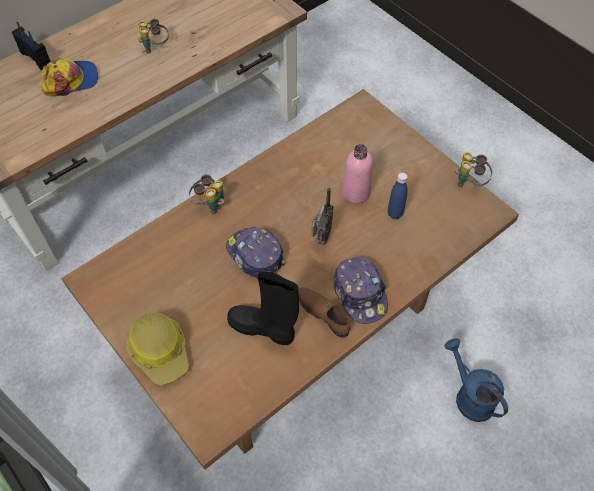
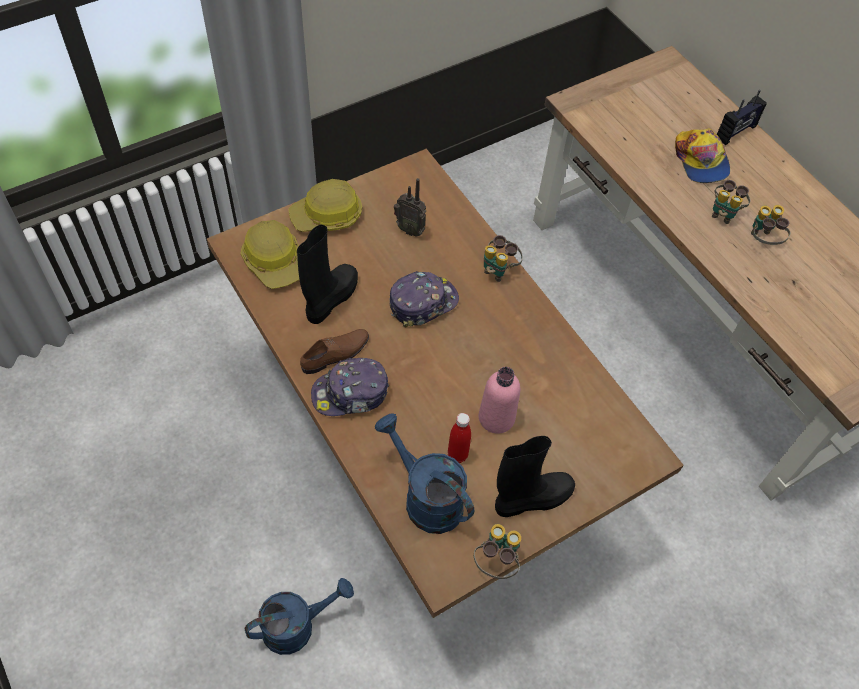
camera: 95 degrees right, 0 degrees up
(129, 68) = (723, 213): none -> binoculars
(225, 388) = (274, 261): none -> hard hat
(320, 238) = (433, 368): radio -> radio (410, 229)
(395, 213) = (457, 455): blue bottle -> red bottle
(416, 167) = (531, 499): none -> black boot
(436, 229) = (425, 497): none -> blue watering can

